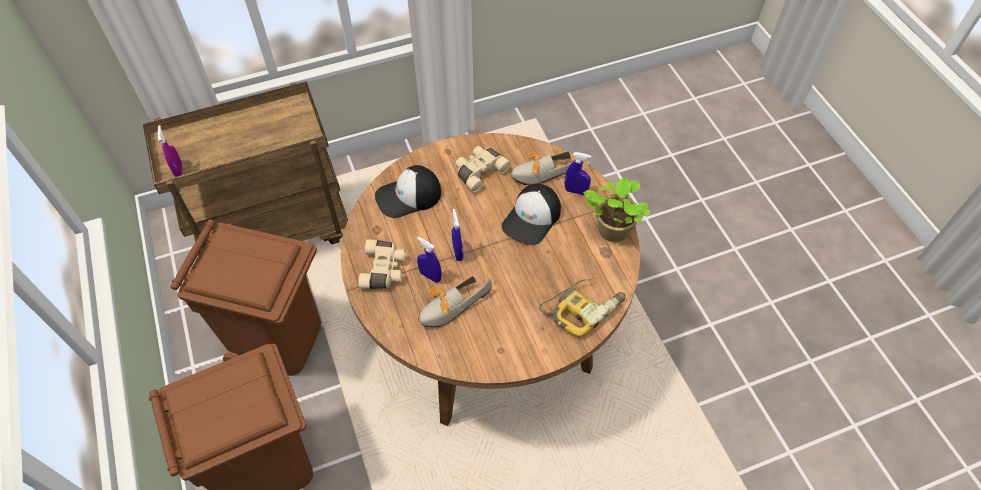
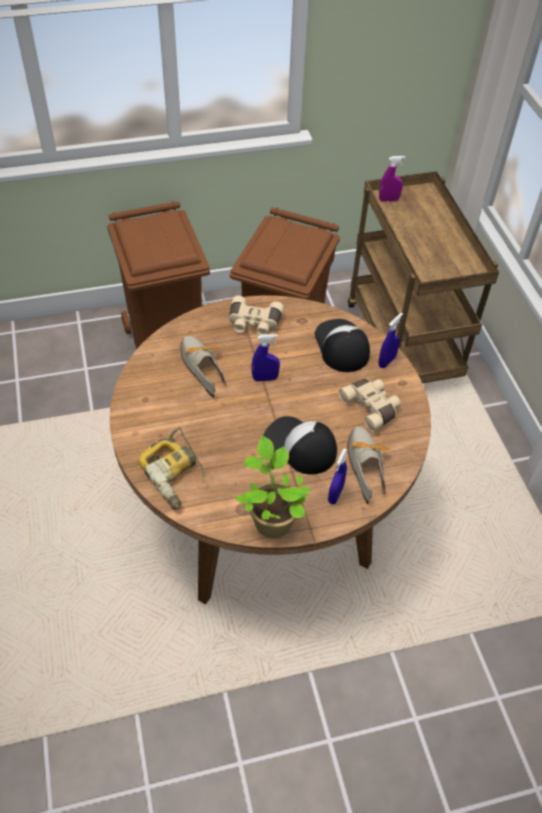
camera: 95 degrees right, 5 degrees down
(430, 276) = (240, 355): blue spray bottle -> blue spray bottle (387, 361)

